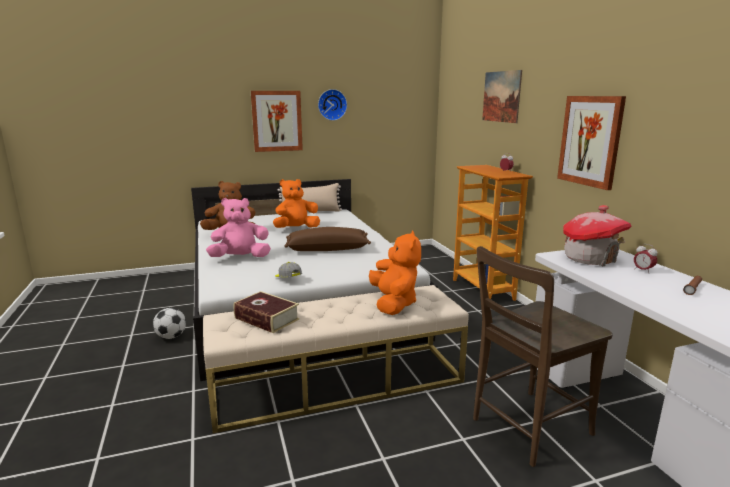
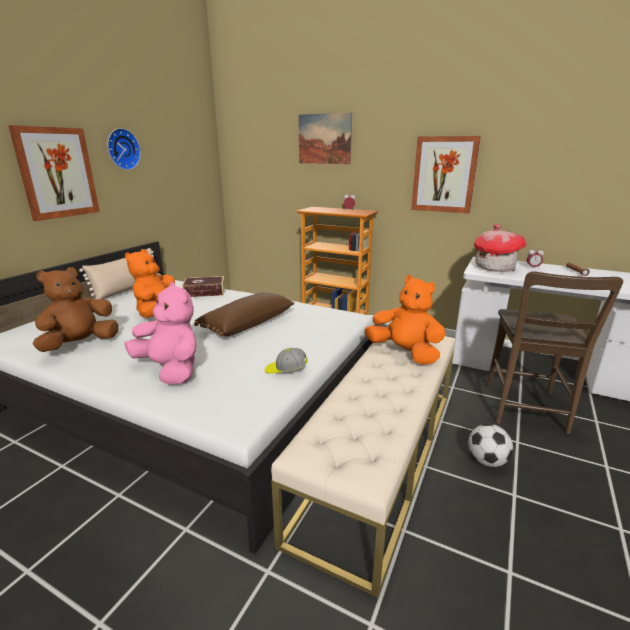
camera: 45 degrees left, 5 degrees up
(171, 337) = (108, 529): football -> football (487, 461)
(240, 258) = (170, 370): pink plush toy -> pink plush toy turned 105 degrees clockwise
(266, 319) = (354, 424): book -> book (204, 292)

